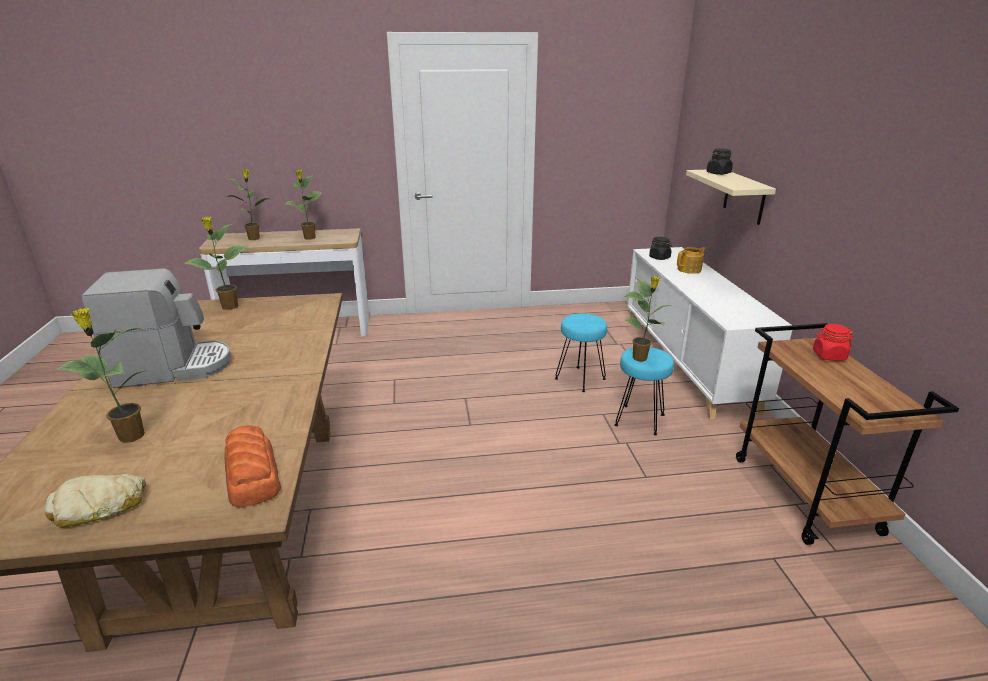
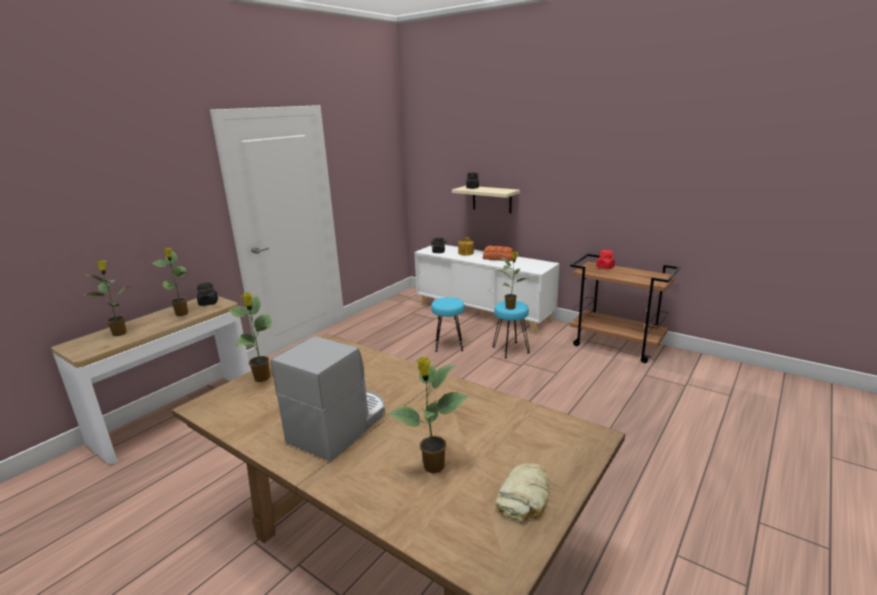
camera: 45 degrees left, 5 degrees down
(252, 475) = (552, 429): bread -> bread (498, 258)
(340, 235) = (208, 303): none -> black jar

